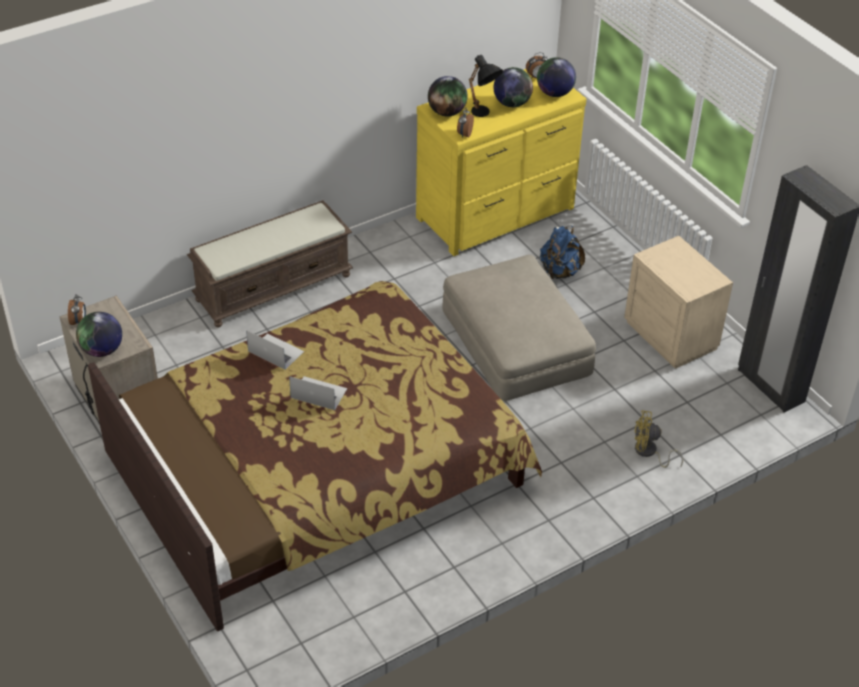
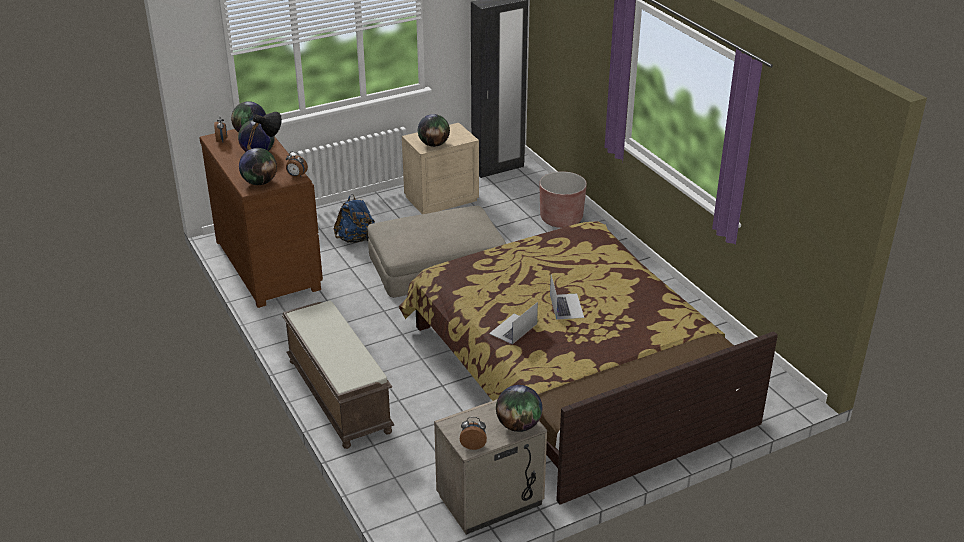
camera: 85 degrees left, 10 degrees down
(318, 393) = (566, 306): laptop -> laptop turned 150 degrees clockwise
(497, 214) = (269, 264): yellow dresser -> brown dresser
(649, 452) = (561, 219): yellow fan -> brown planter
(662, 264) = (434, 144): none -> globe

